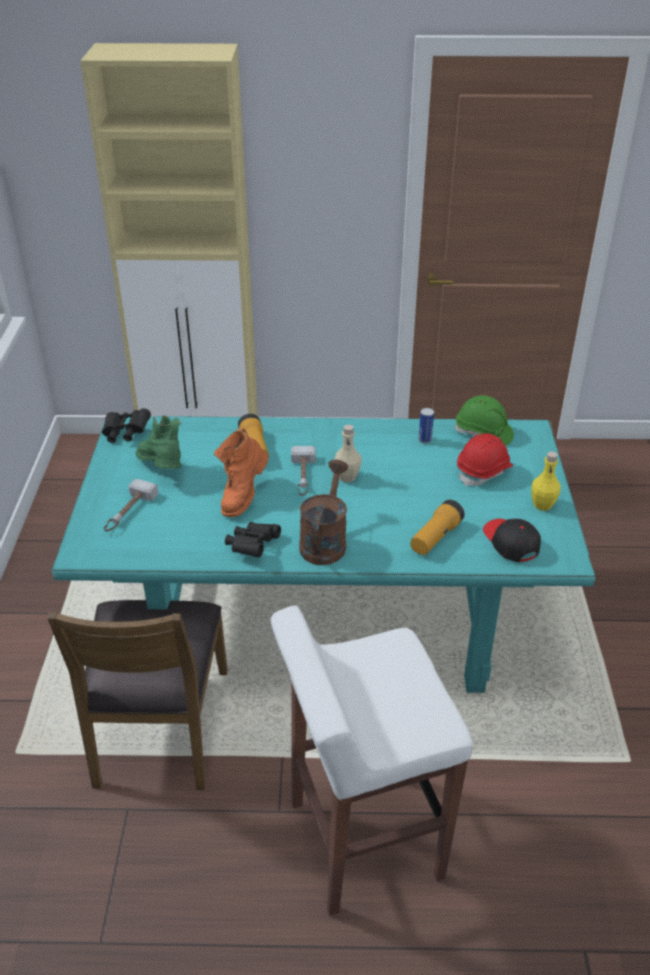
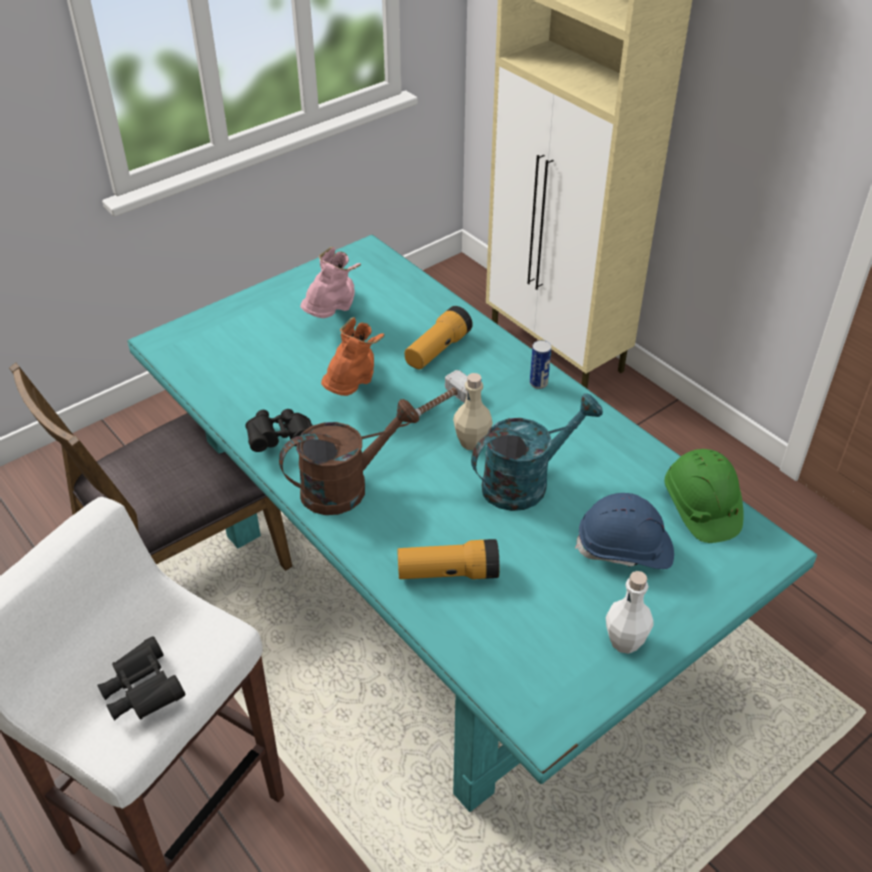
camera: 50 degrees right, 5 degrees up
(125, 433) = (358, 260): black binoculars -> black binoculars (143, 692)
(128, 512) = (248, 333): hammer -> none
(163, 469) = (333, 314): green boot -> pink boot
(243, 495) = (353, 387): orange boot -> orange boot turned 120 degrees clockwise
(400, 476) = (525, 482): none -> turquoise watering can
(425, 440) = (618, 465): can -> can (538, 383)
(484, 471) = (625, 549): red hard hat -> blue hard hat
(510, 542) = (513, 648): black cap -> none
(542, 505) = (625, 641): yellow bottle -> white bottle

